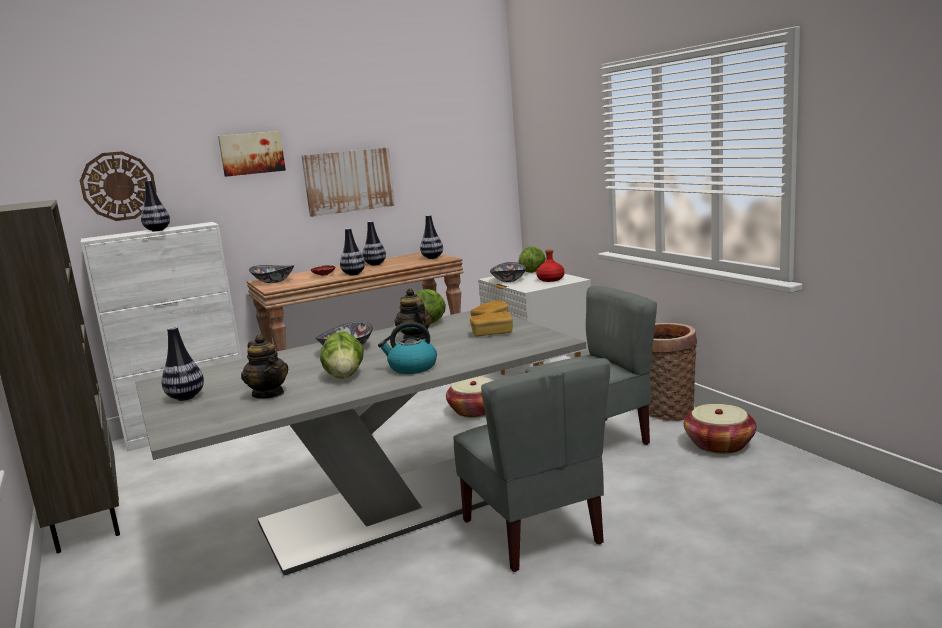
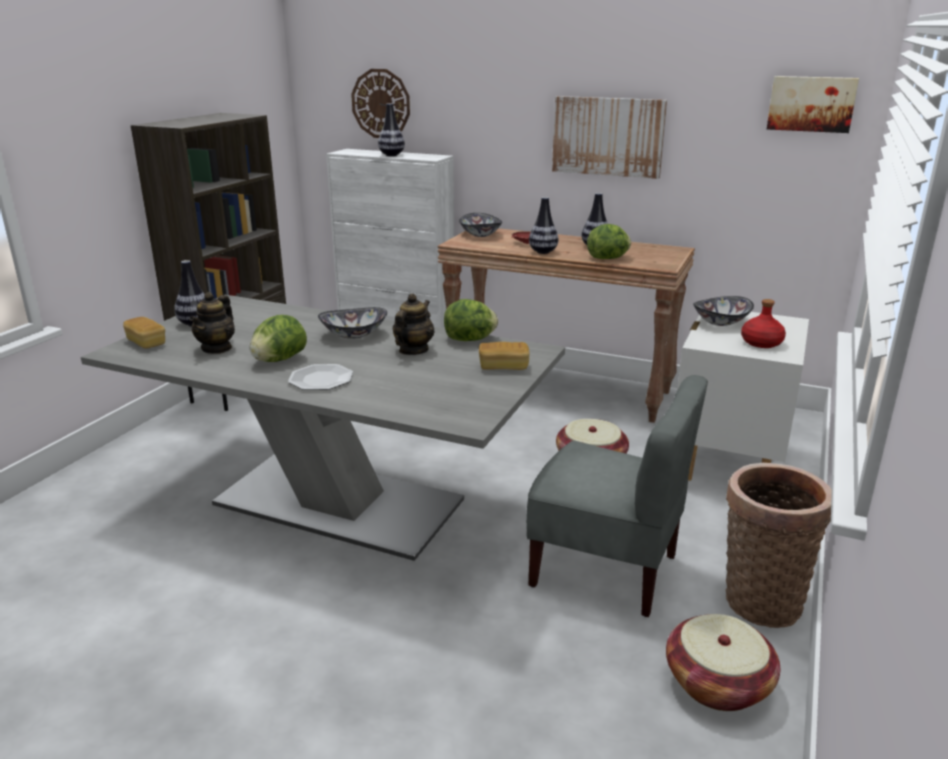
camera: 50 degrees right, 10 degrees up
(251, 153) = (504, 86): picture -> picture (811, 104)
(412, 368) = (321, 379): kettle -> plate
(432, 258) = (659, 259): vase -> none
(492, 333) = (463, 380): bread -> bread (146, 342)
(533, 272) = (782, 322): lettuce -> lettuce (608, 258)
(534, 531) = (372, 608): grey chair -> none

